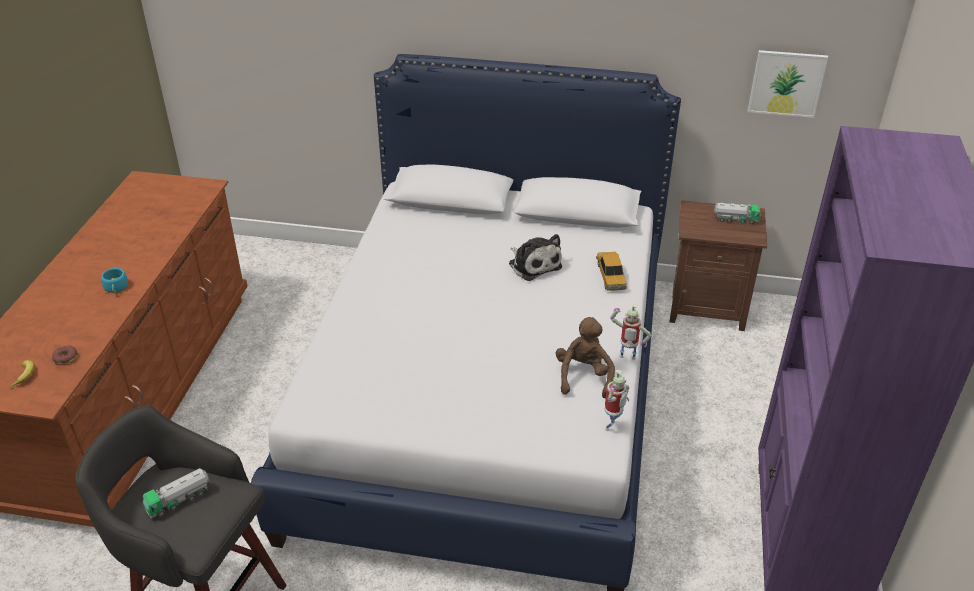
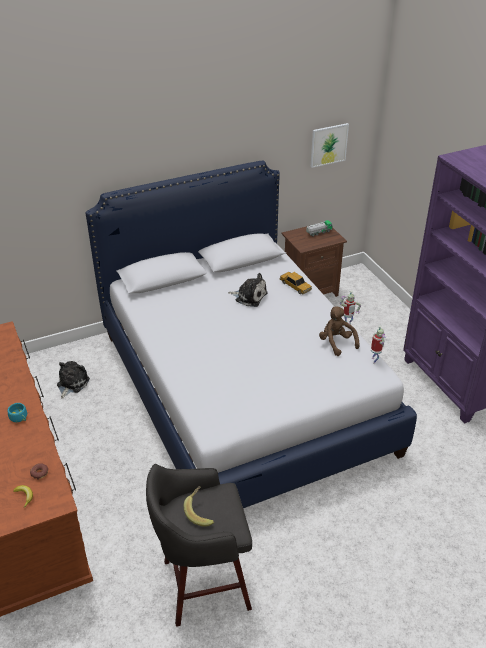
camera: 35 degrees left, 0 degrees up
(179, 500) = (201, 512): toy truck -> banana
(304, 295) = (71, 383): none -> plush toy

